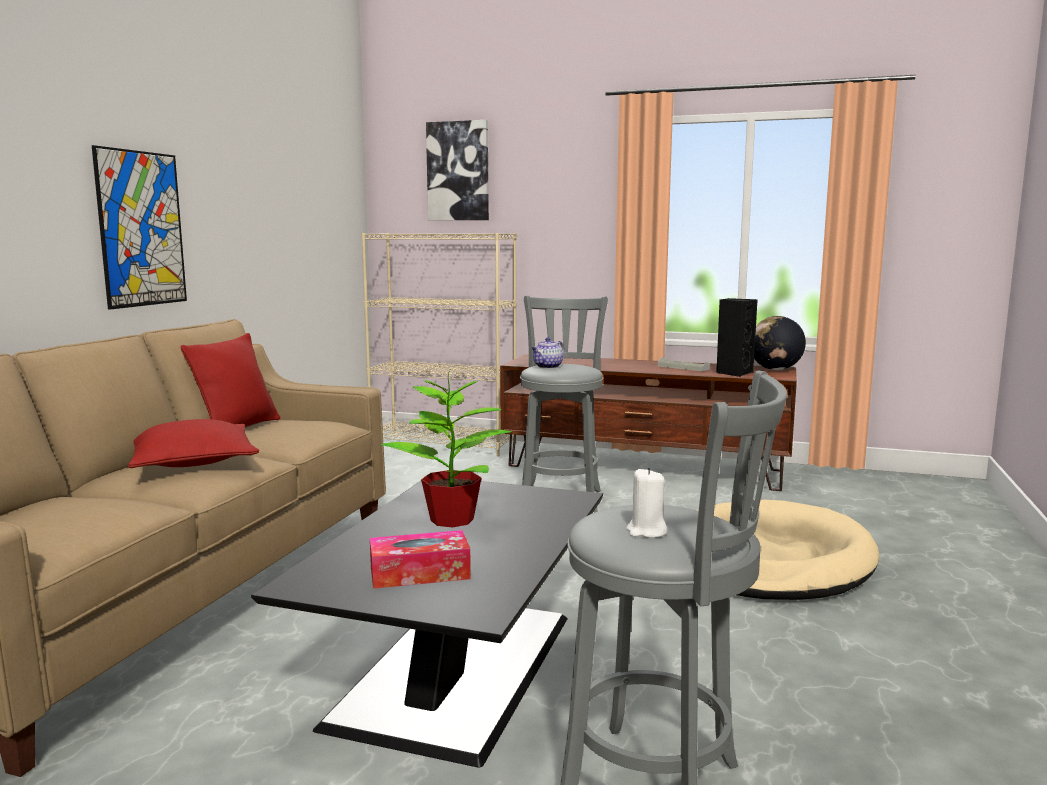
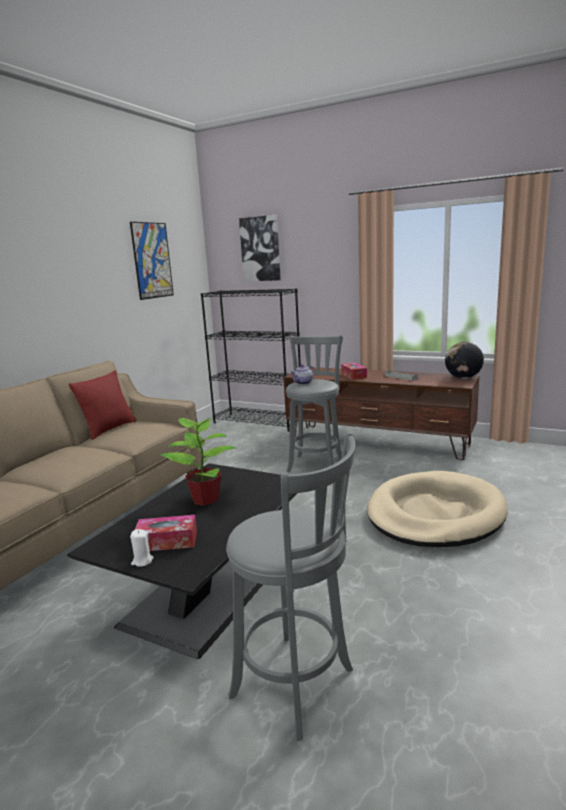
camera: 10 degrees right, 5 degrees up
(141, 229) = (49, 310): picture -> picture (152, 260)
(193, 462) = (70, 457): red pillow -> none
(444, 443) = (258, 422): beige bookcase -> black bookcase
(610, 365) = (353, 375): none -> tissue box
(646, 531) = (270, 537): white candle -> white candle (142, 561)
(734, 373) = (432, 381): black speaker -> none

